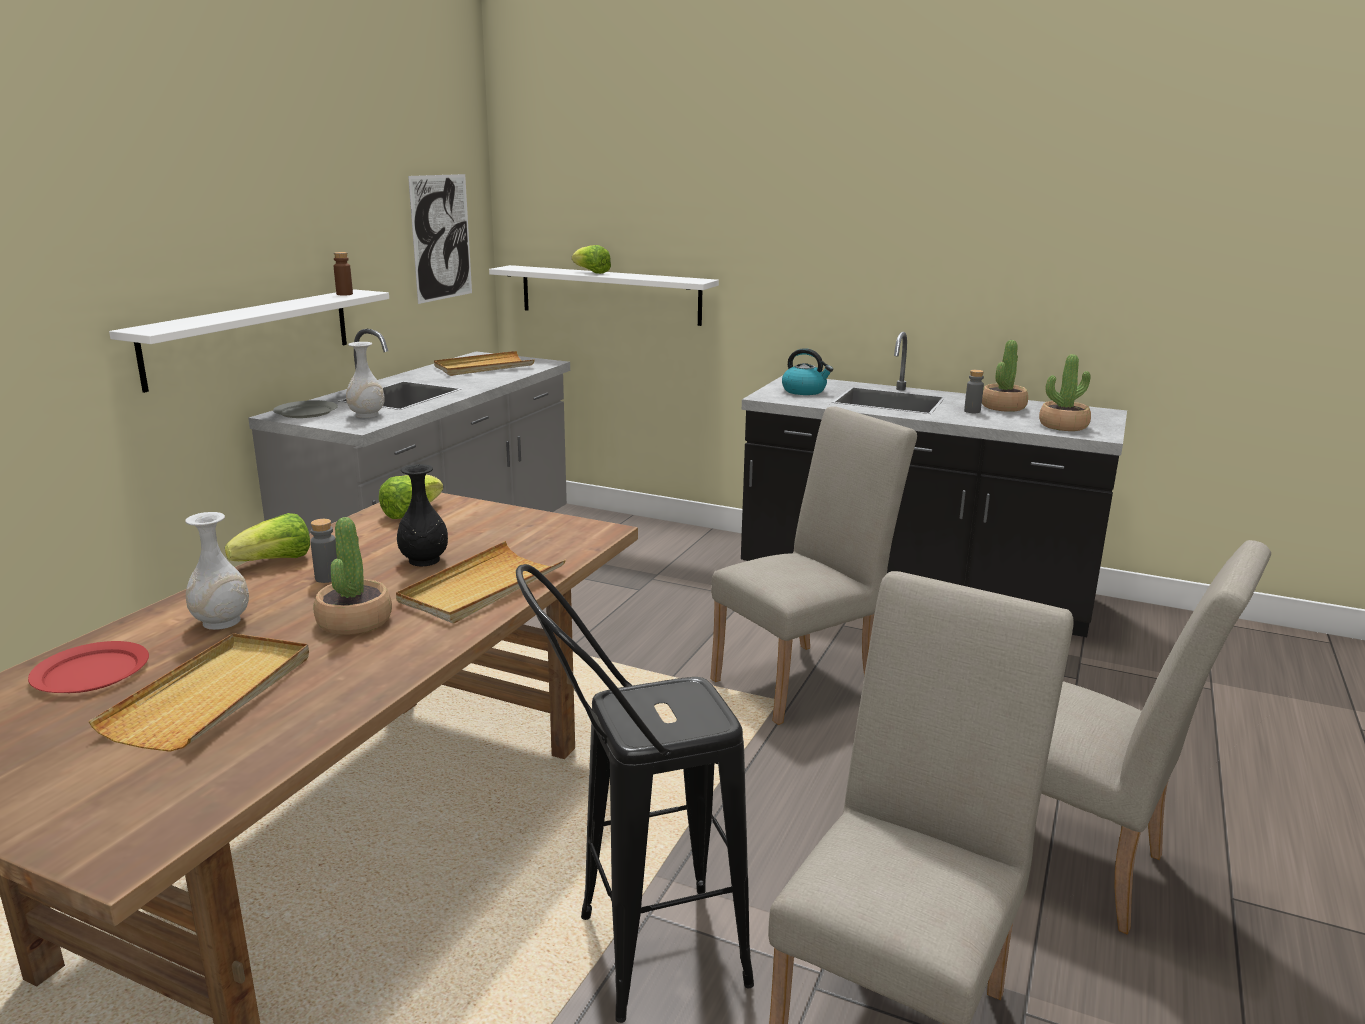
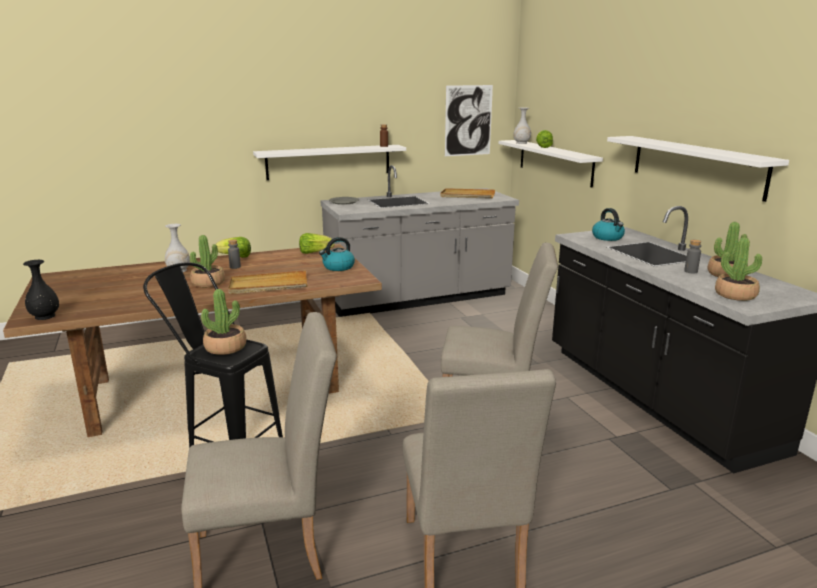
camera: 45 degrees right, 0 degrees up
(92, 672) = (122, 274): red plate -> none
(213, 695) = (129, 290): beige tray -> none
(367, 415) = (361, 207): white vase -> white vase (521, 143)
(423, 560) = (275, 270): black vase -> black vase (44, 316)
(514, 524) = (338, 267): none -> kettle
(657, 708) = (225, 347): none -> potted plant
(897, 277) = (696, 165): none -> white shelf

